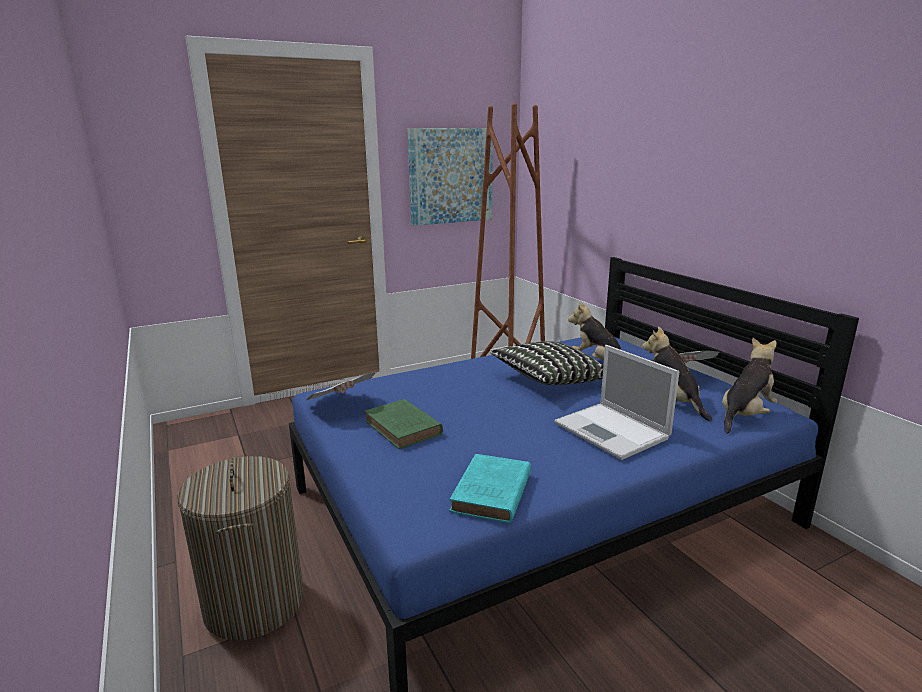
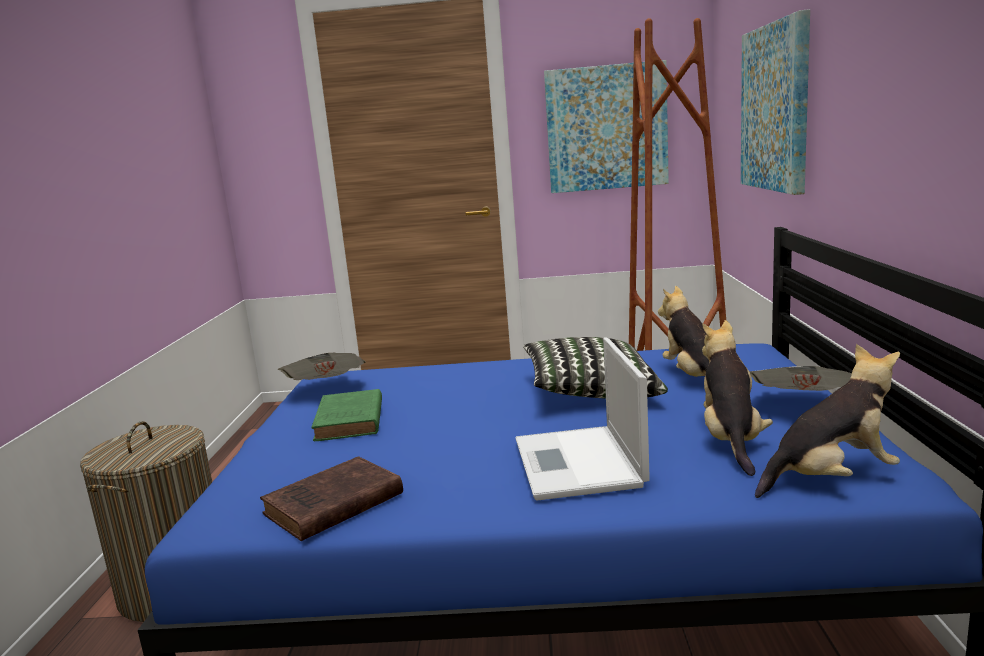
camera: 30 degrees right, 5 degrees down
(491, 494) = (330, 506): turquoise book -> brown book
(604, 177) = (775, 108): none -> picture

